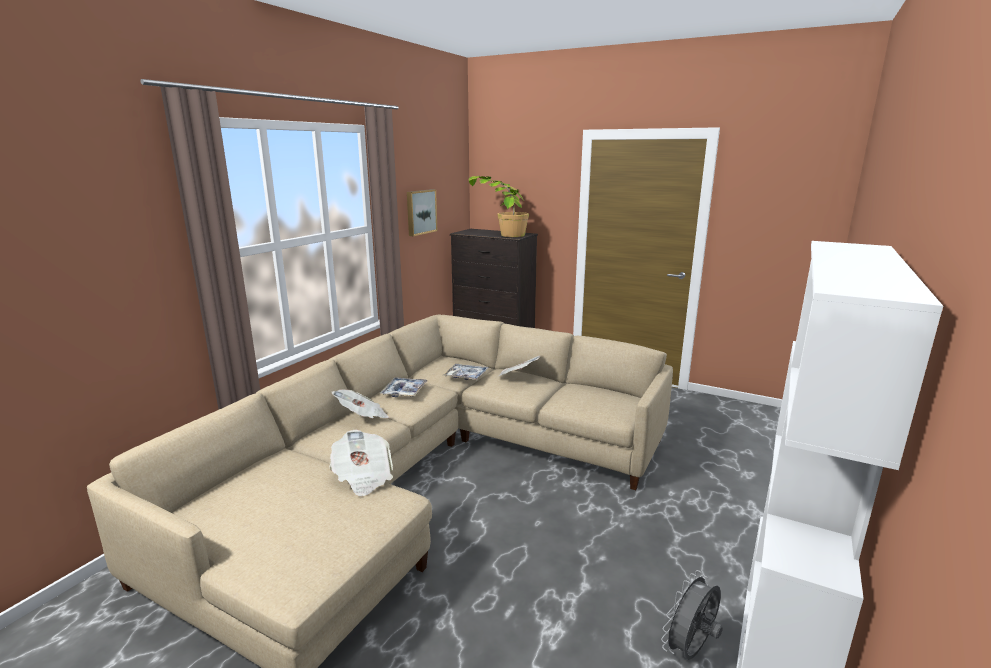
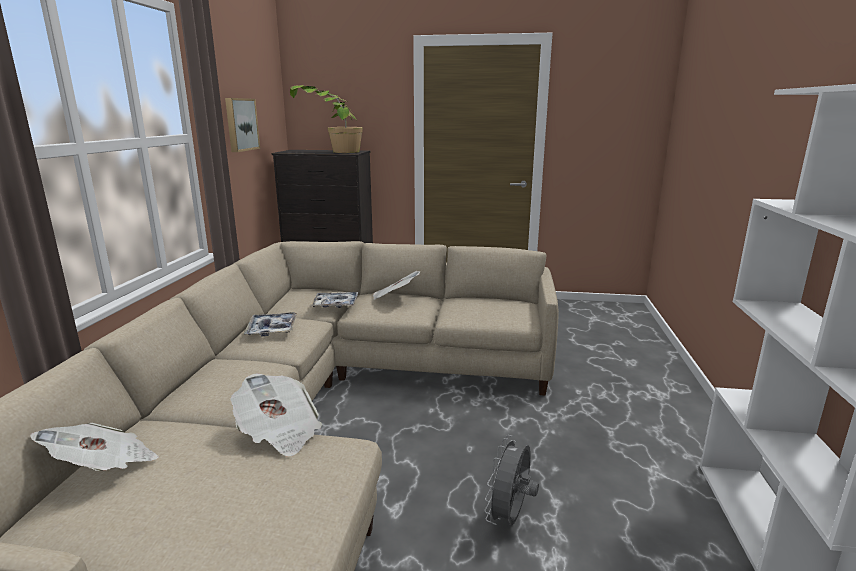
camera: 20 degrees left, 0 degrees up
(362, 417) = (234, 364): newspaper -> newspaper (104, 466)
(690, 650) = (692, 539): grey fan -> grey fan (510, 517)

